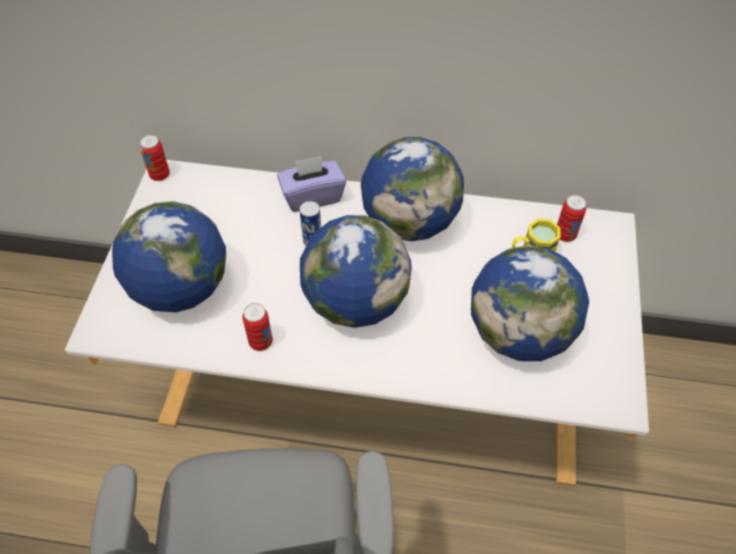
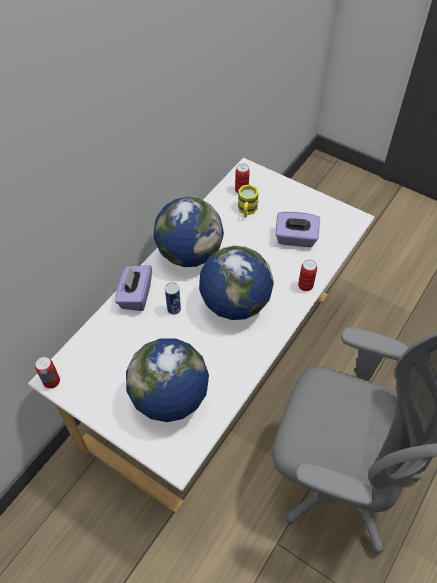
camera: 65 degrees left, 0 degrees up
(260, 342) = (238, 364): can -> can (305, 286)
(519, 334) = (295, 239): globe -> purple tissue box

